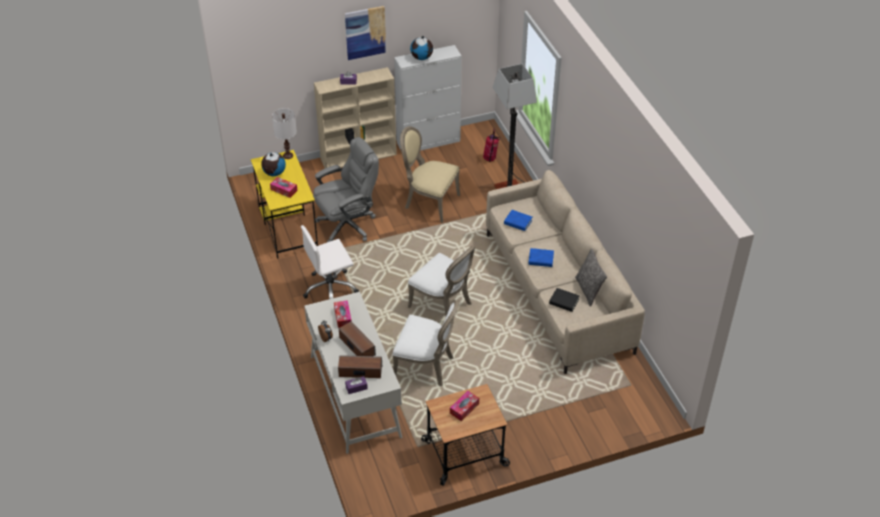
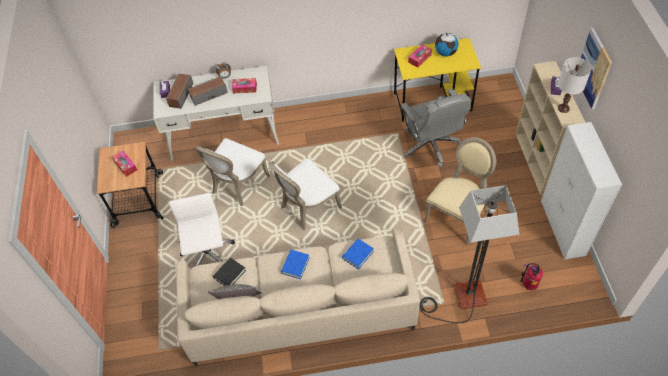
camera: 105 degrees right, 10 degrees up
(288, 156) = (471, 63): white table lamp -> white table lamp (563, 108)
(330, 289) = (348, 127): white office chair -> white office chair (208, 255)
(422, 58) = (589, 147): globe -> none

